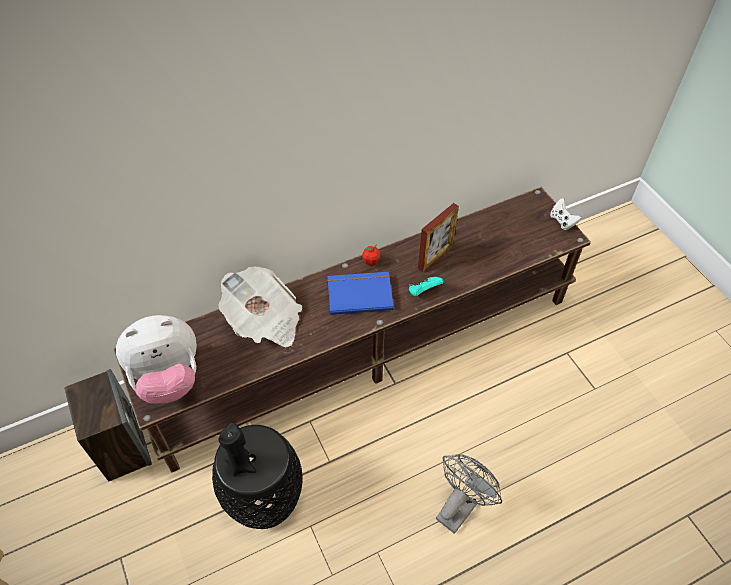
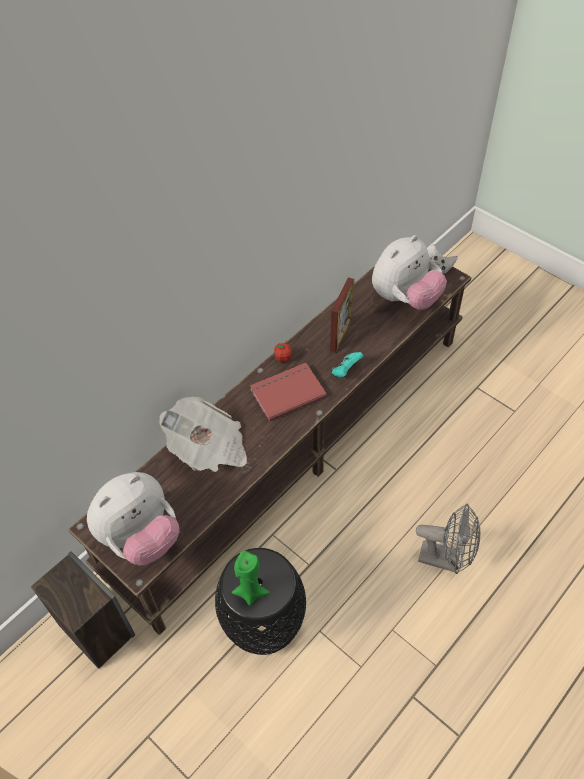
camera: 20 degrees left, 0 degrees up
(241, 464) = (251, 591): black candle -> green candle
(359, 293) = (287, 392): blue book -> red book
(459, 506) = (446, 559): grey fan -> grey fan turned 90 degrees clockwise
(514, 242) = (405, 298): none -> plush toy

